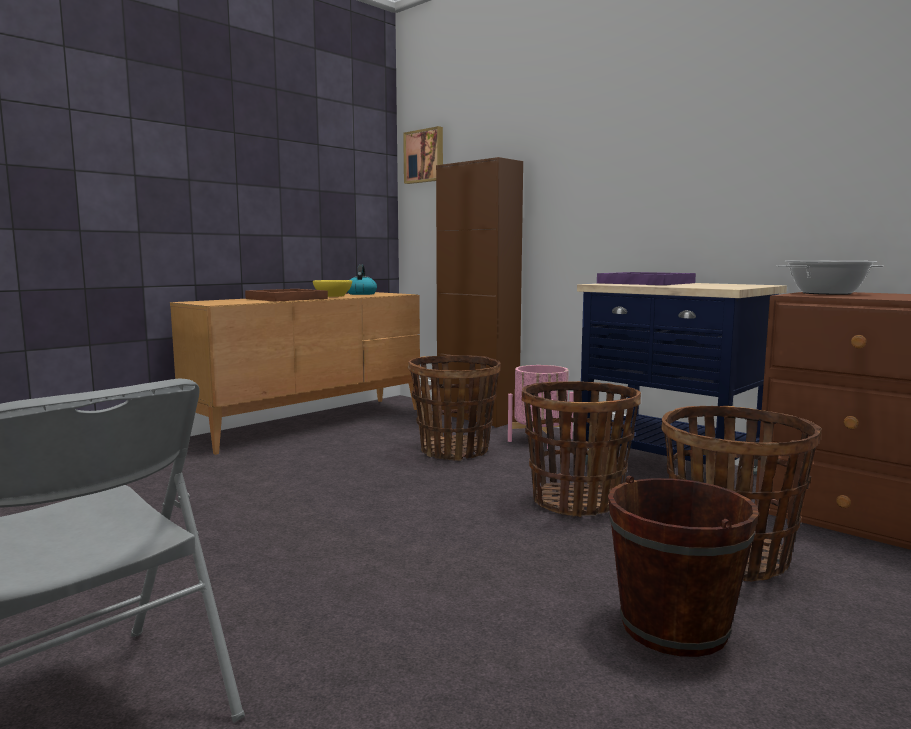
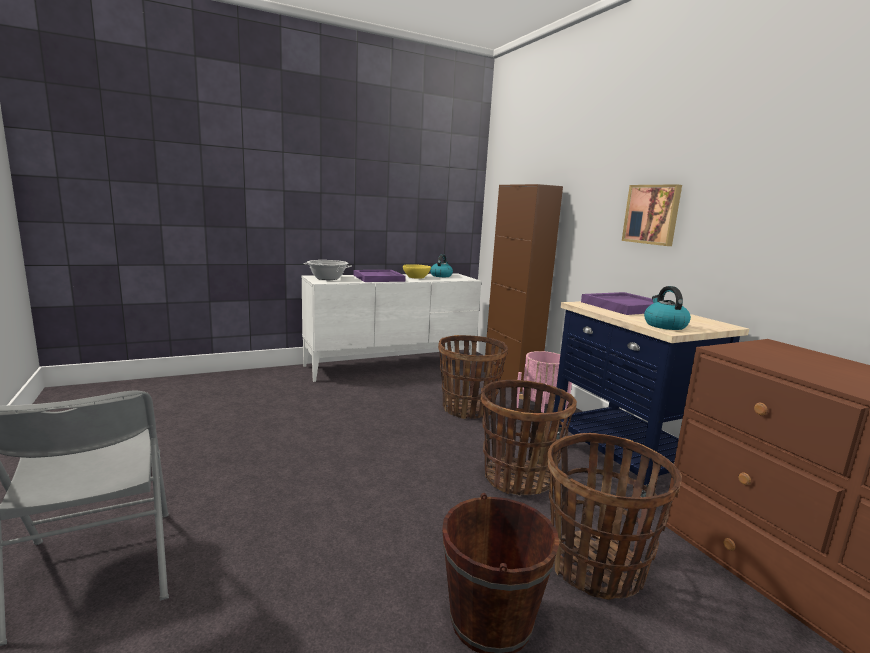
camera: 20 degrees right, 5 degrees up
(287, 298) = (379, 278): brown tray -> purple tray
(310, 423) = (391, 365): brown dresser -> white dresser
(425, 156) = (502, 173): picture -> picture (652, 214)
(715, 286) = (664, 325): none -> kettle
(826, 293) = (765, 349): cooking pot -> cooking pot (328, 278)

